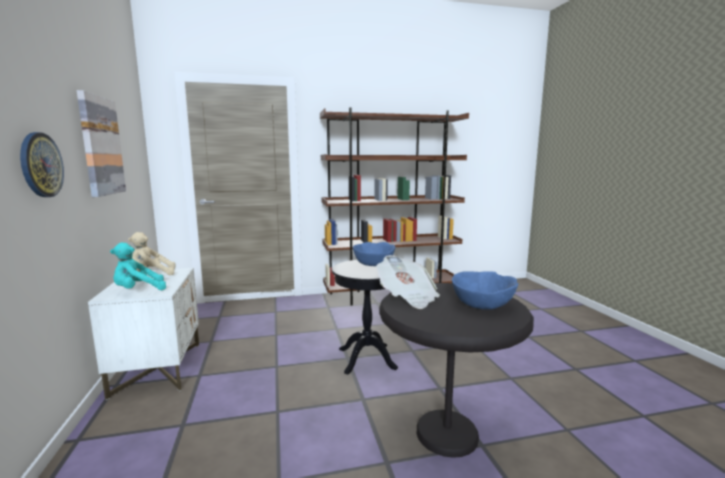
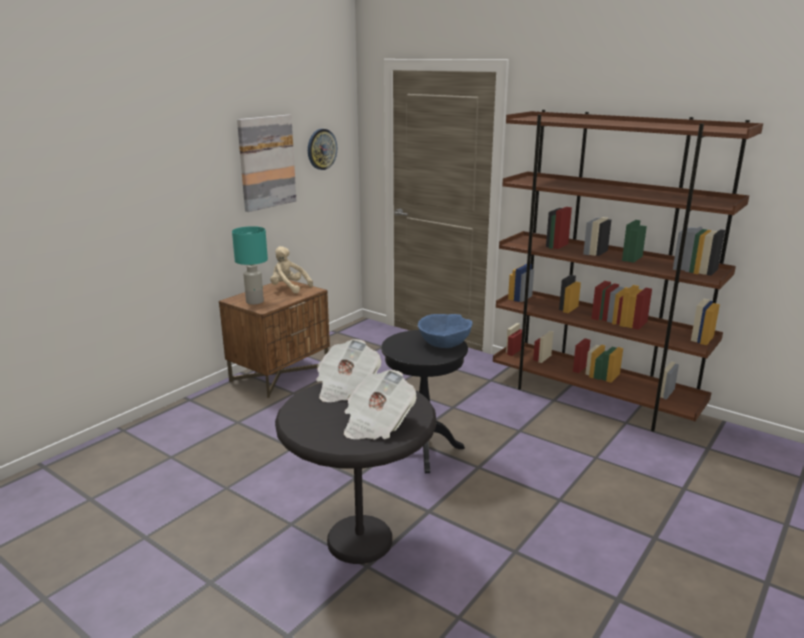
camera: 50 degrees right, 10 degrees up
(41, 165) = (184, 193): wall clock -> wall clock (321, 149)
(138, 291) = (254, 301): turquoise plush toy -> turquoise table lamp
(158, 368) = (280, 374): white nightstand -> brown nightstand
(482, 304) = (376, 424): blue bowl -> newspaper

